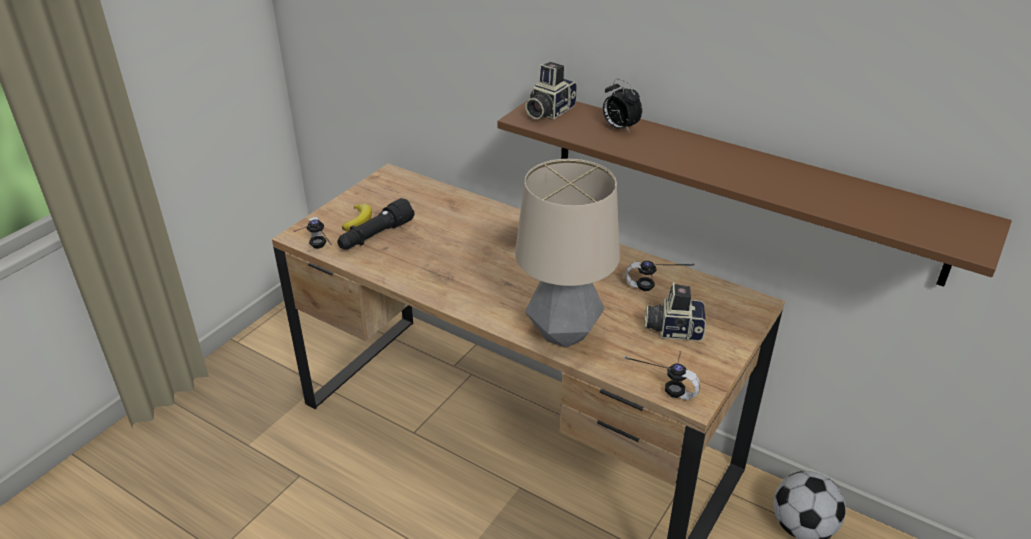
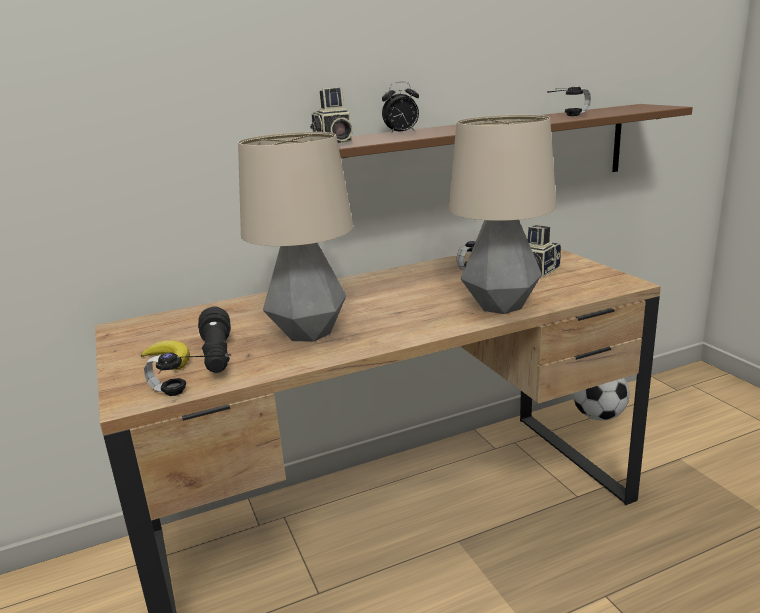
camera: 55 degrees left, 15 degrees down
(437, 257) = (308, 333): none -> table lamp
(664, 384) = (601, 287): headphones -> headphones (561, 116)

